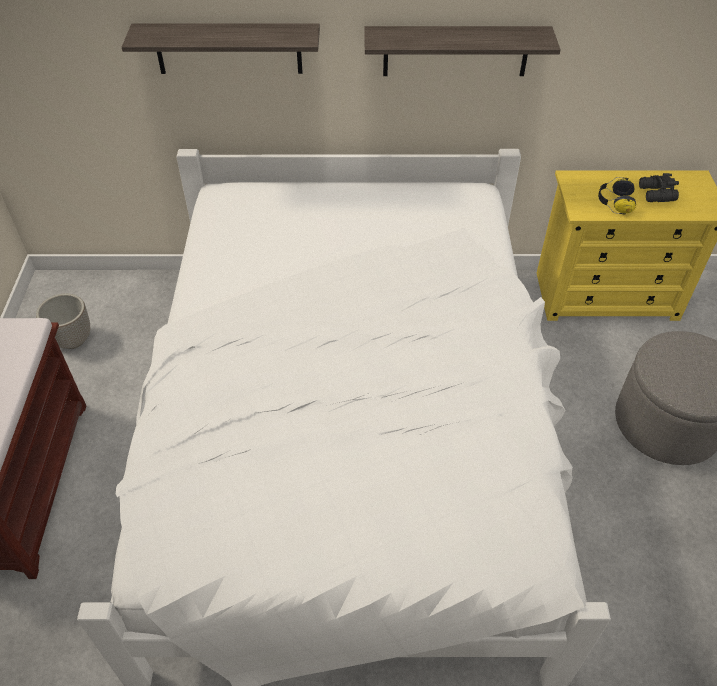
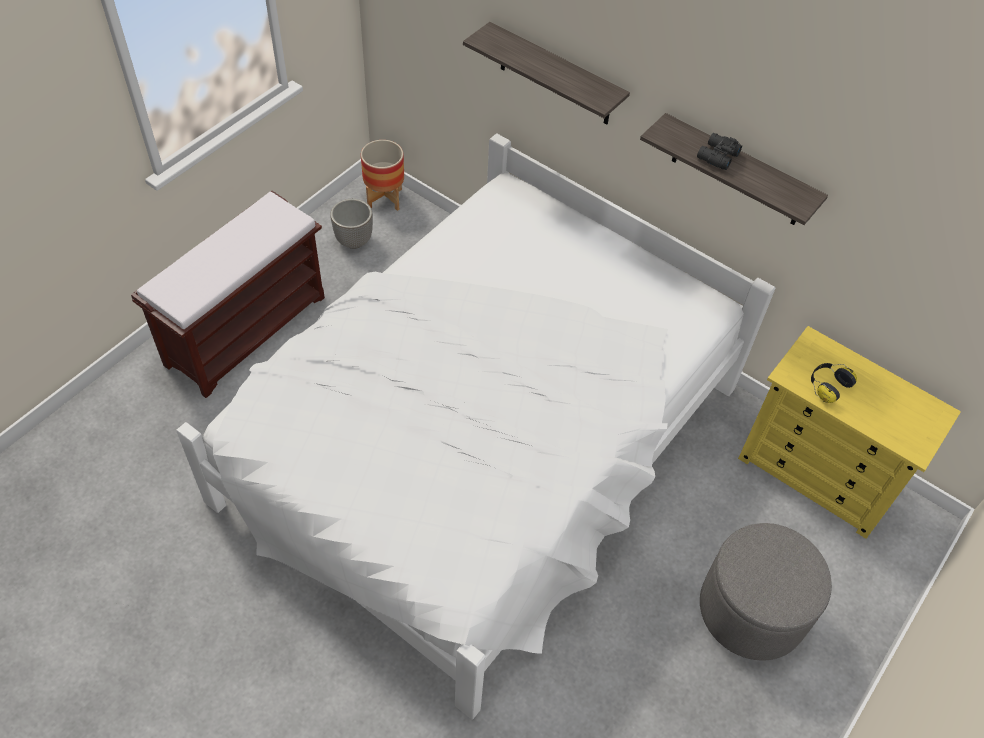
camera: 35 degrees right, 5 degrees up
(72, 289) = (384, 198): none -> planter
(656, 194) = (877, 402): black binoculars -> black binoculars (716, 156)

